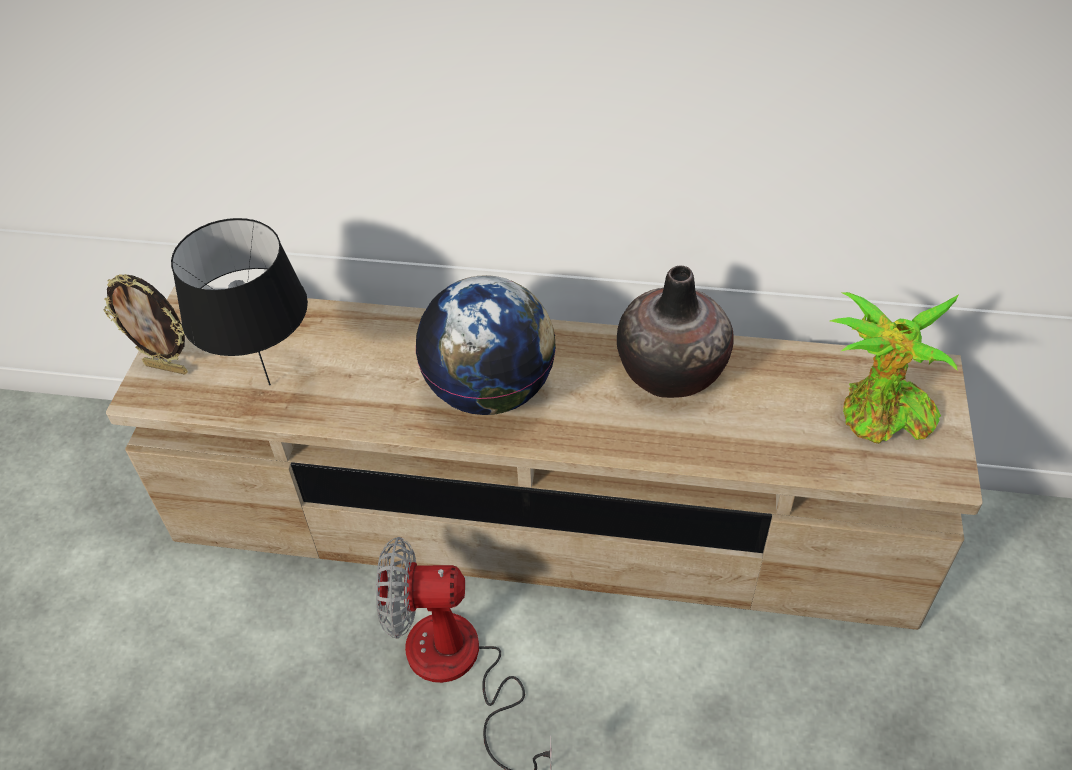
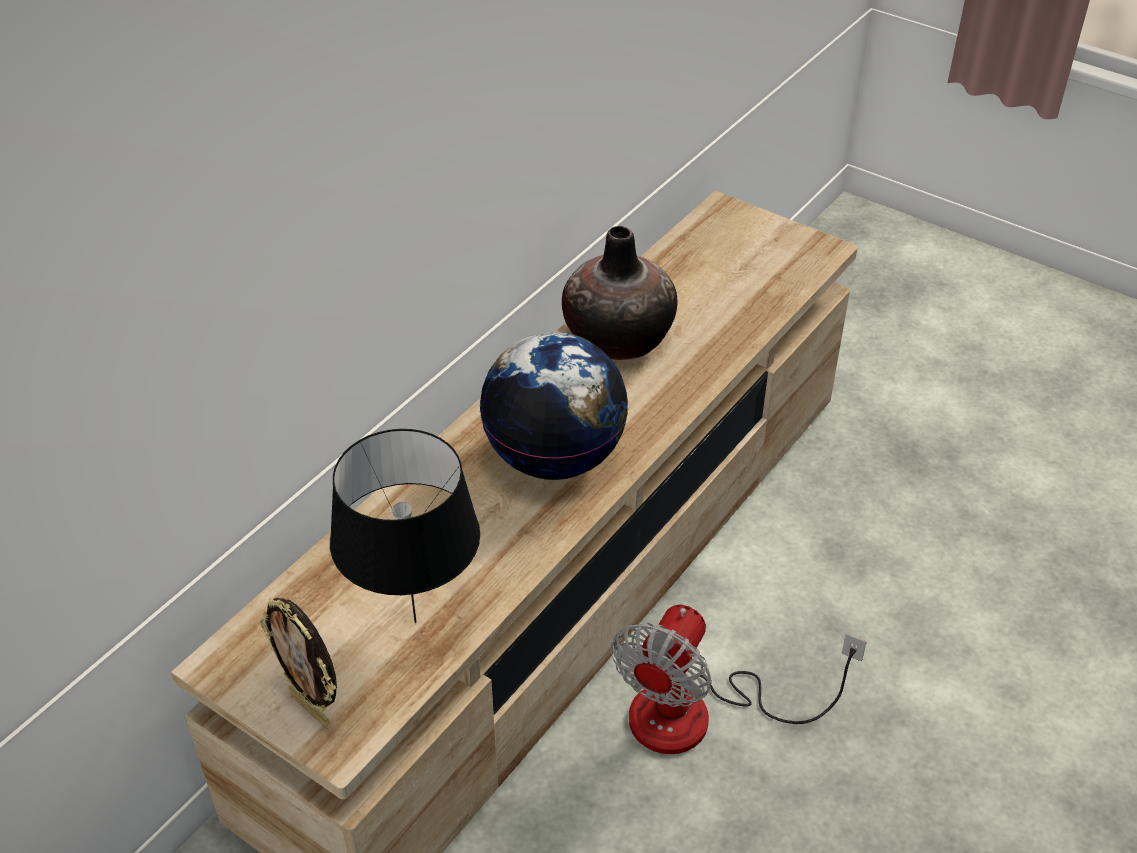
camera: 65 degrees left, 5 degrees down
(167, 367) = (313, 709): picture frame -> picture frame turned 90 degrees clockwise
(880, 417) = (748, 253): potted plant -> none

